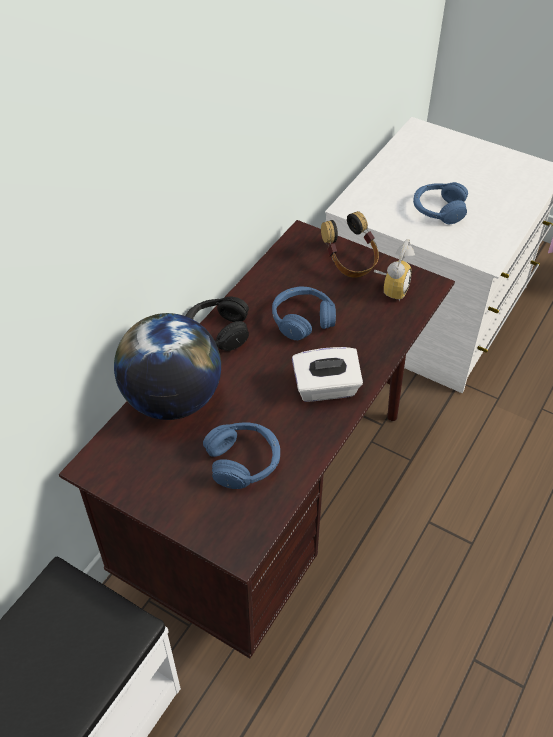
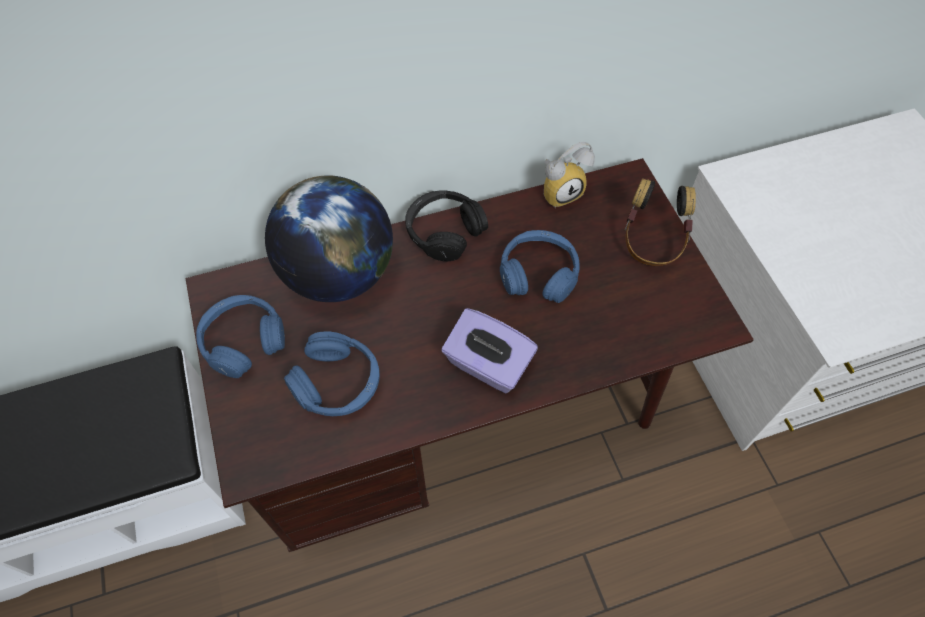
camera: 40 degrees right, 10 degrees up
(326, 388) = (487, 365): white tissue box -> purple tissue box
(391, 289) = (668, 300): alarm clock -> alarm clock (560, 191)
(438, 210) = (834, 240): blue headphones -> blue headphones (243, 341)

